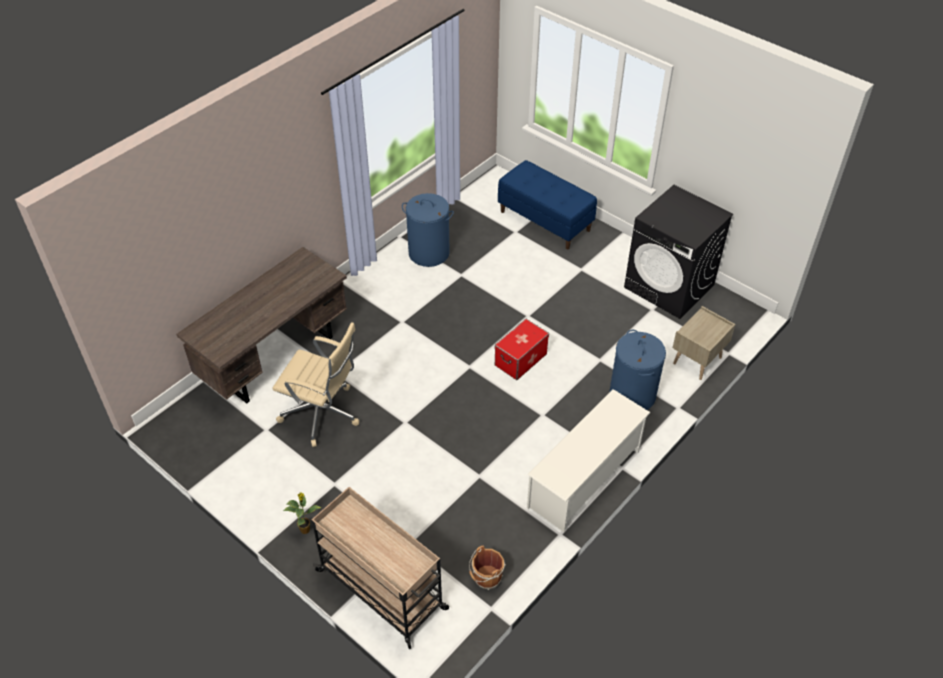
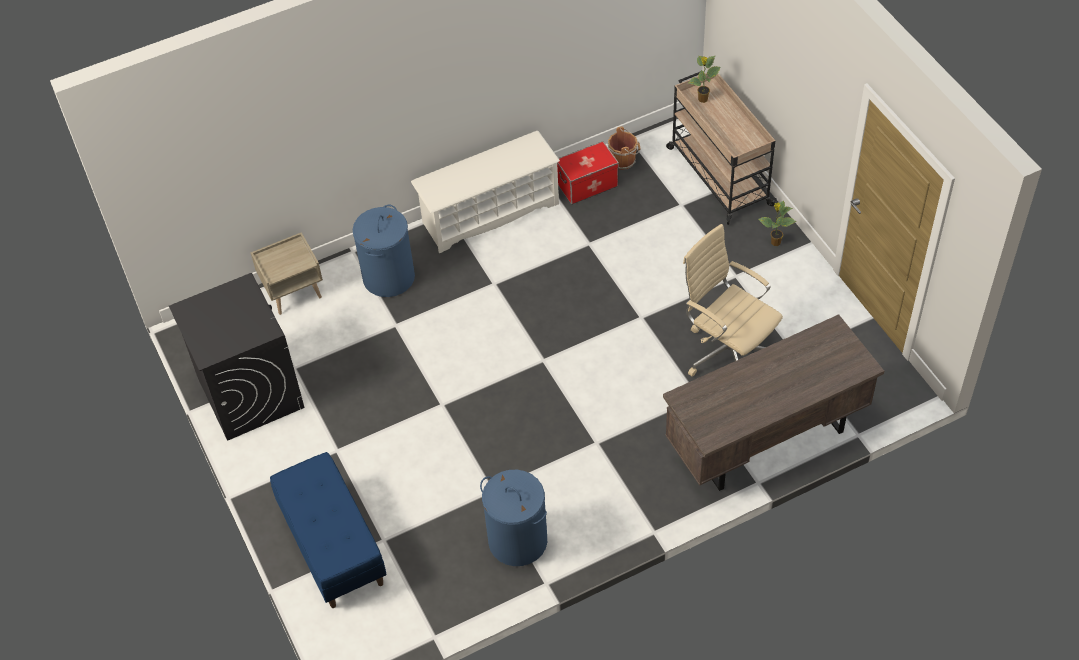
camera: 155 degrees left, 5 degrees up
(406, 564) = (702, 99): none -> potted plant
(521, 360) = (482, 351): storage box -> storage box (587, 184)

